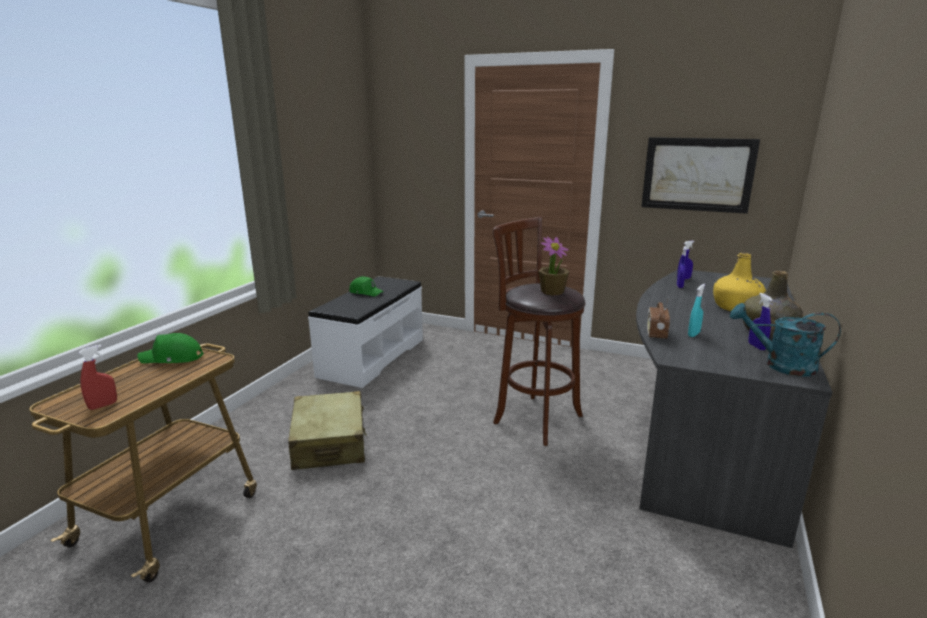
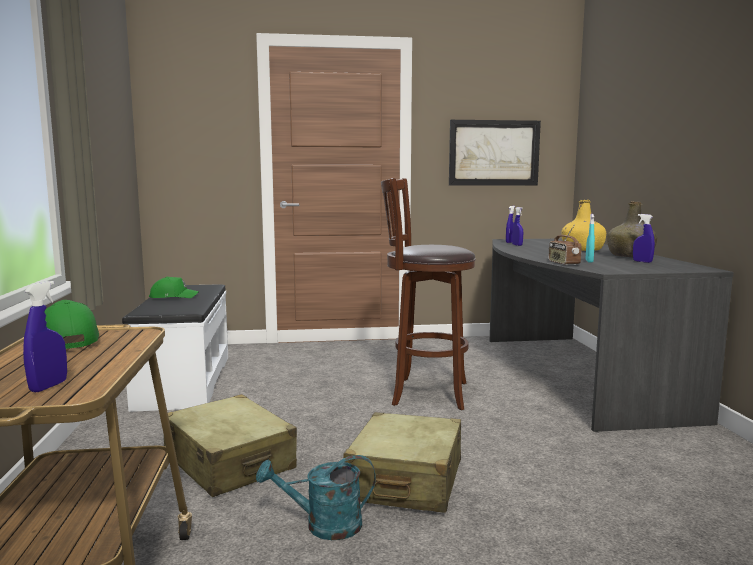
camera: 30 degrees left, 10 degrees down
(103, 405) = (48, 386): red spray bottle -> blue spray bottle
(172, 358) = (68, 339): green cap -> green cap turned 90 degrees clockwise
(422, 502) = (405, 481): none -> beige suitcase
(552, 292) = (443, 246): potted plant -> none
(780, 365) = (677, 266): turquoise watering can -> turquoise watering can (323, 526)

